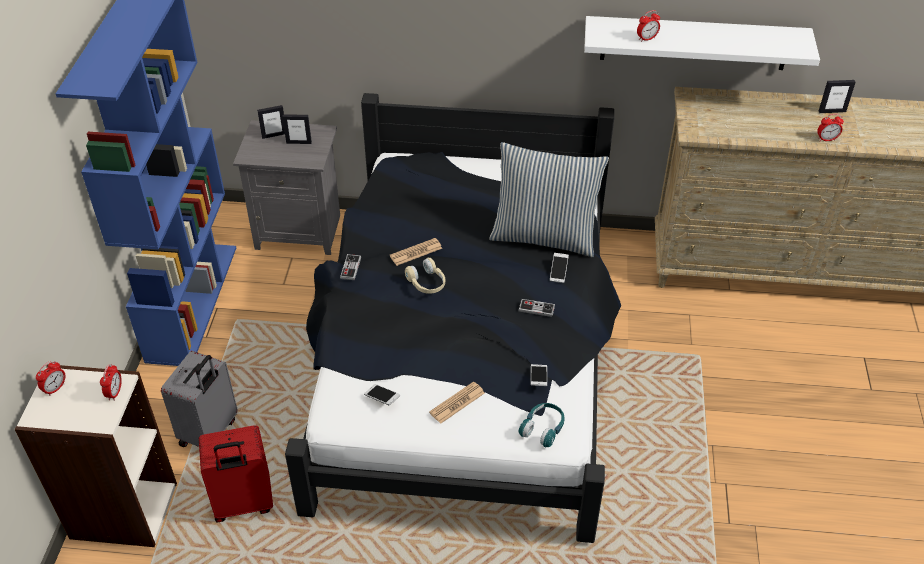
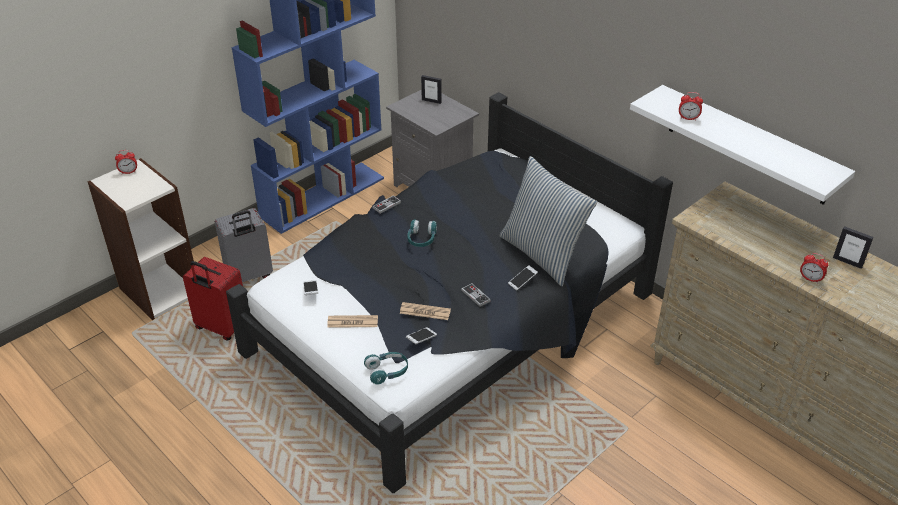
camera: 40 degrees right, 5 degrees down
(115, 393) = (152, 190): alarm clock -> none
(299, 142) = (441, 112): picture frame -> none
(416, 252) = (439, 217): newspaper -> newspaper (425, 312)
(427, 283) = (421, 239): beige headphones -> turquoise headphones

